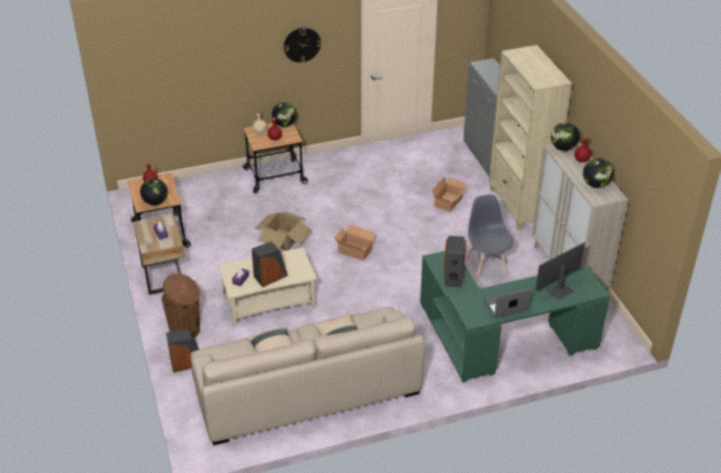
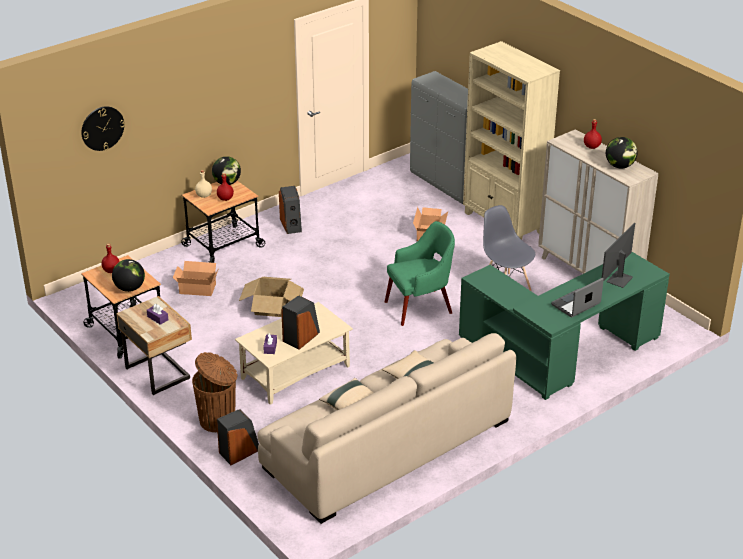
camera: 20 degrees left, 5 degrees down
(302, 44) = (237, 85): wall clock -> wall clock (102, 128)
(355, 250) = (357, 301): cardboard box -> cardboard box (197, 288)
(404, 268) = (420, 307): none -> green armchair
(453, 276) = (505, 289): speaker -> speaker (291, 225)
(563, 148) = (567, 139): globe -> none

